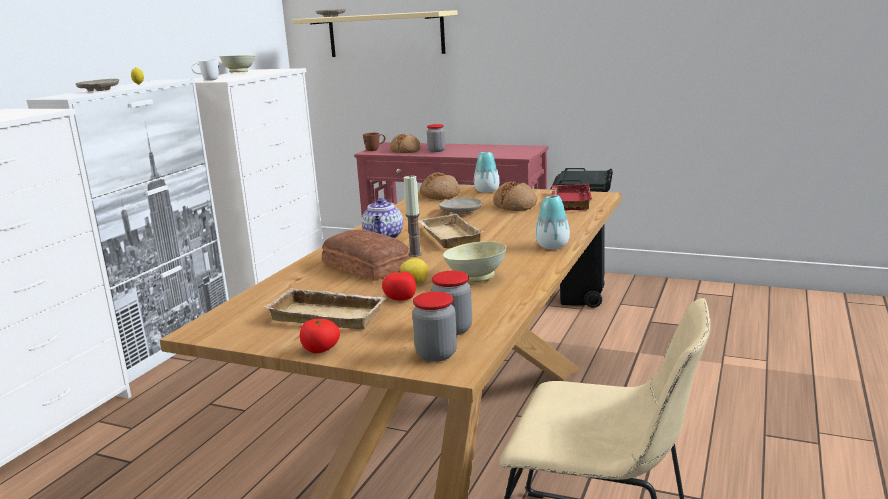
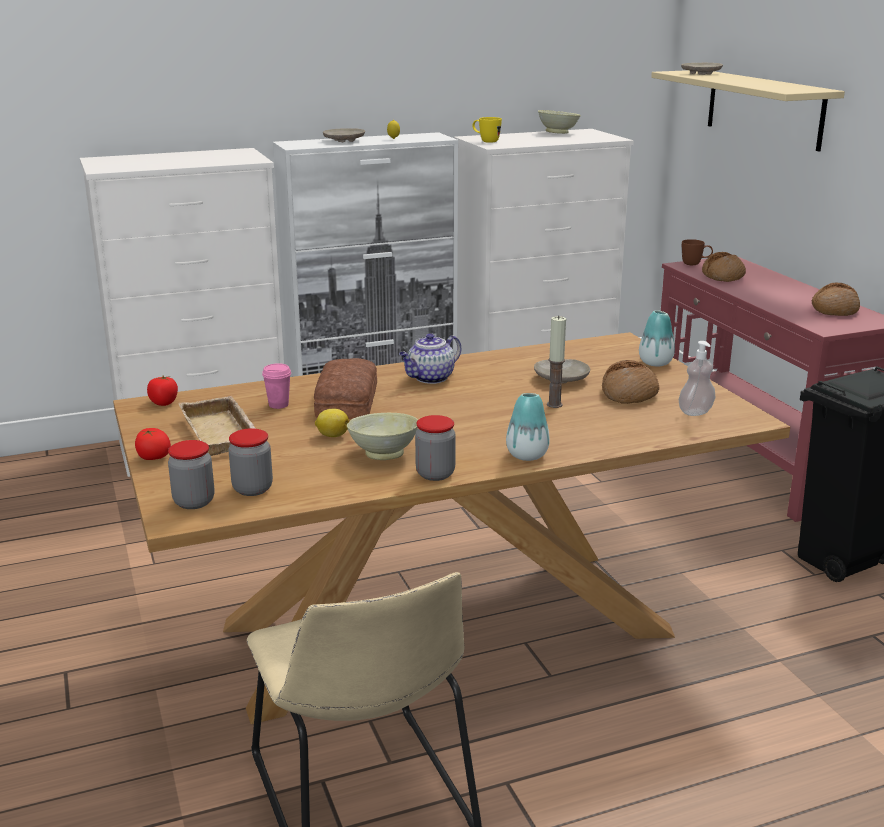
camera: 45 degrees right, 5 degrees up
(207, 80) = (486, 141): white mug -> yellow mug
(321, 286) = (278, 405): none -> pink cup
(401, 298) = (293, 443): tomato -> tomato (163, 403)
(415, 254) = (406, 407): candle -> candle (554, 404)
(436, 150) = (754, 287): jar -> jar (435, 474)
(439, 195) = (597, 350): bread -> bread (834, 309)
(447, 236) = (476, 401): beige tray -> none
(568, 201) = (695, 412): red tray -> soap dispenser

